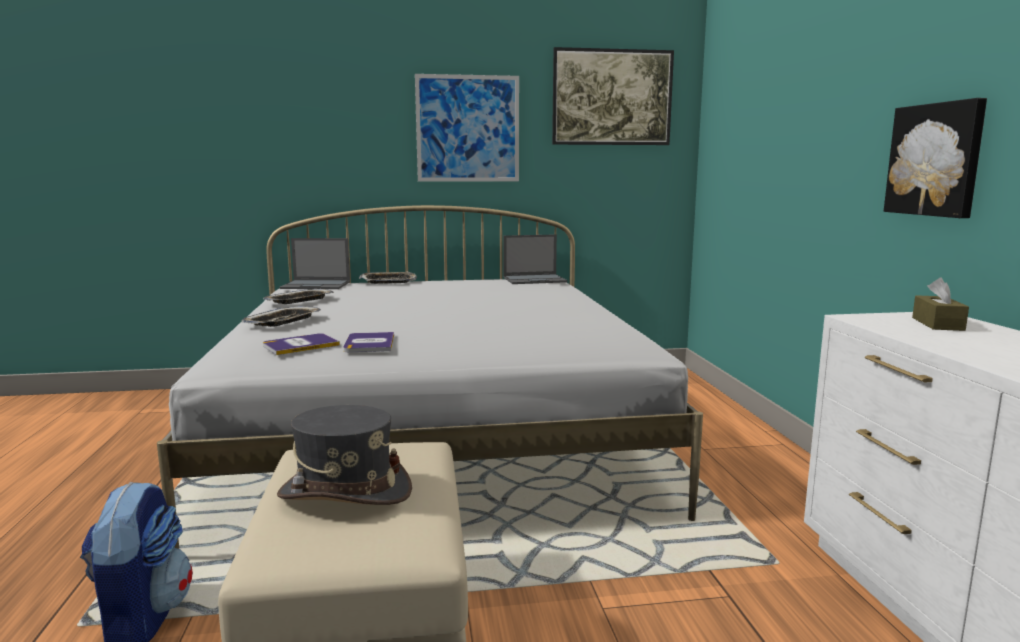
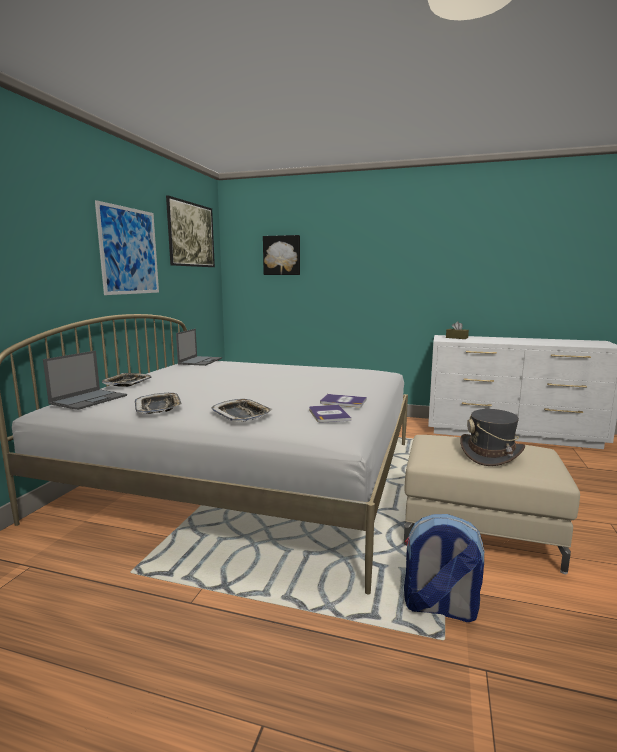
camera: 65 degrees left, 0 degrees up
(936, 160) = (421, 279): picture -> picture (282, 255)

